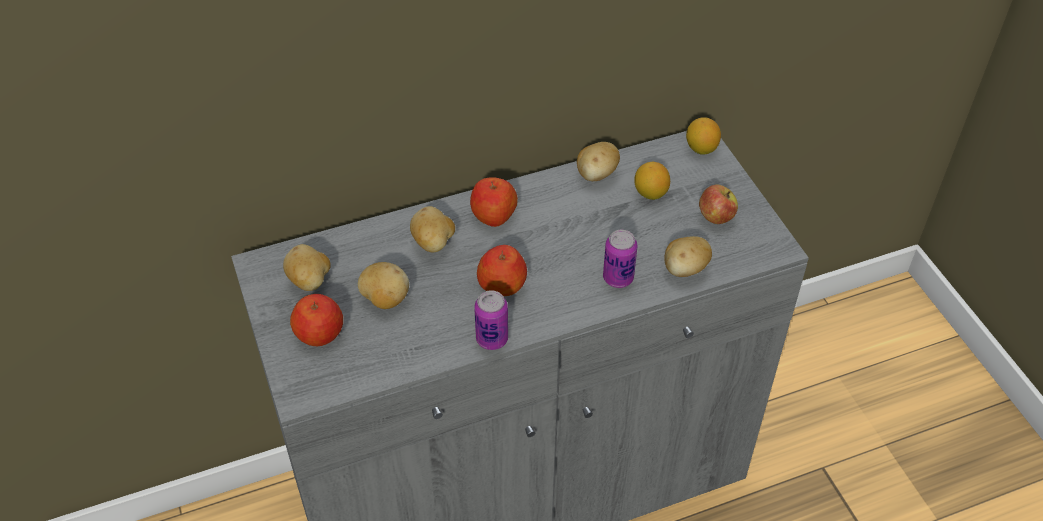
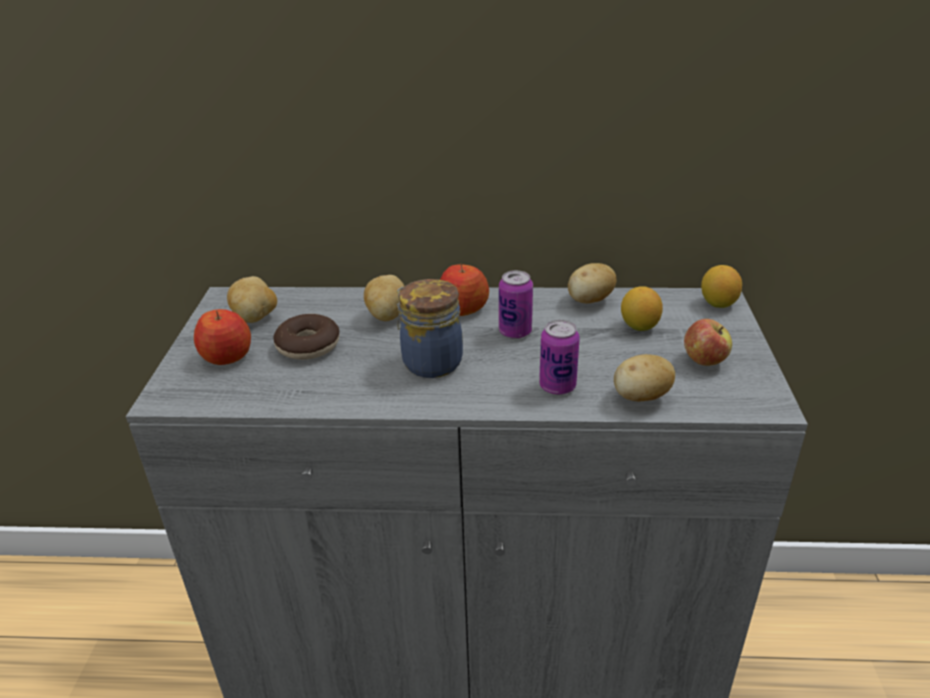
camera: 25 degrees right, 15 degrees down
(385, 299) = (308, 346): potato -> donut
(492, 339) = (383, 404): can -> can (515, 332)
(502, 284) = (430, 362): apple -> jar

